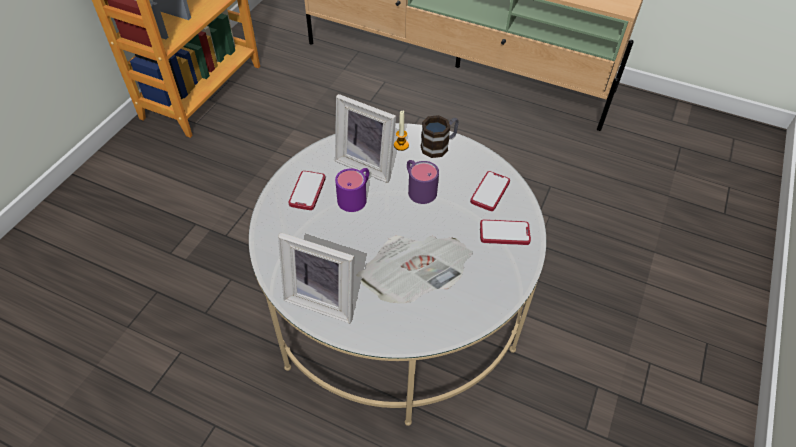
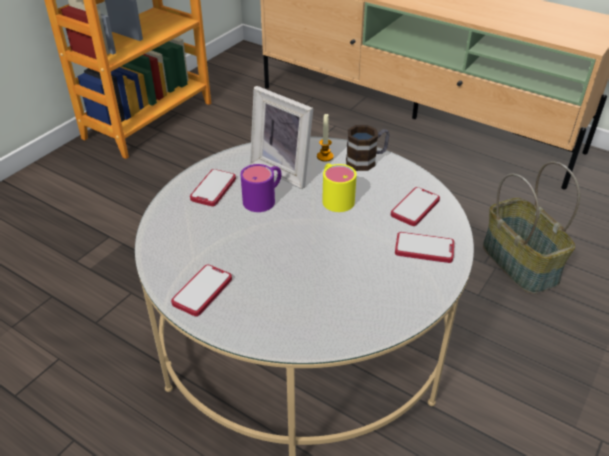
camera: 10 degrees right, 10 degrees down
(323, 299) = (202, 291): picture frame -> phone
(411, 280) = (306, 284): newspaper -> none
(418, 188) = (335, 197): purple mug -> yellow mug
(570, 209) = (521, 263): none -> basket

